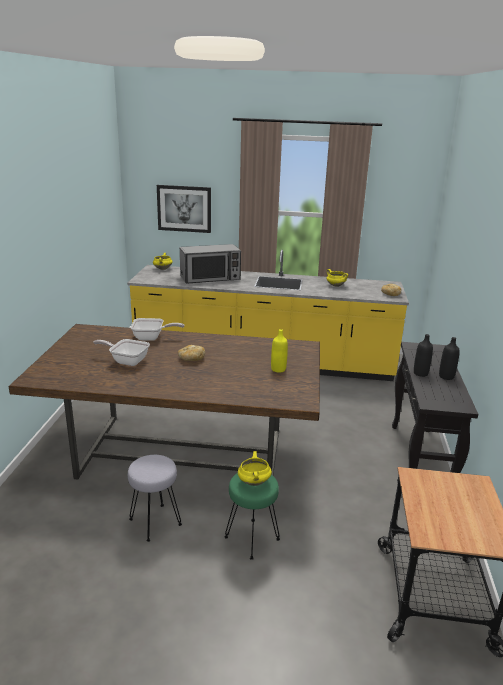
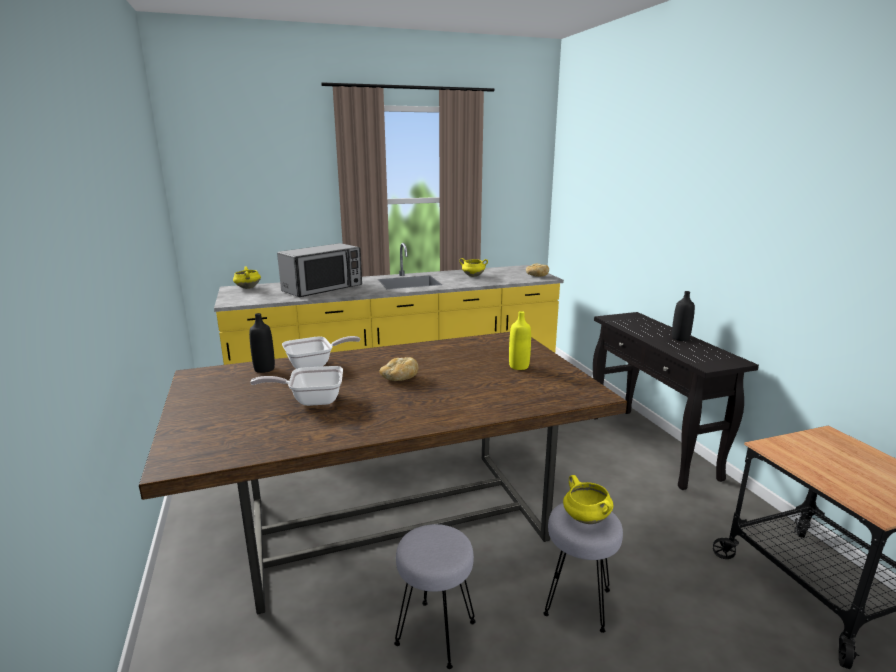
camera: 25 degrees left, 5 degrees down
(184, 208) = (262, 206): picture -> none
(251, 539) = (577, 603): green stool -> grey stool
(420, 373) = (655, 340): black bottle -> black bottle (264, 369)

